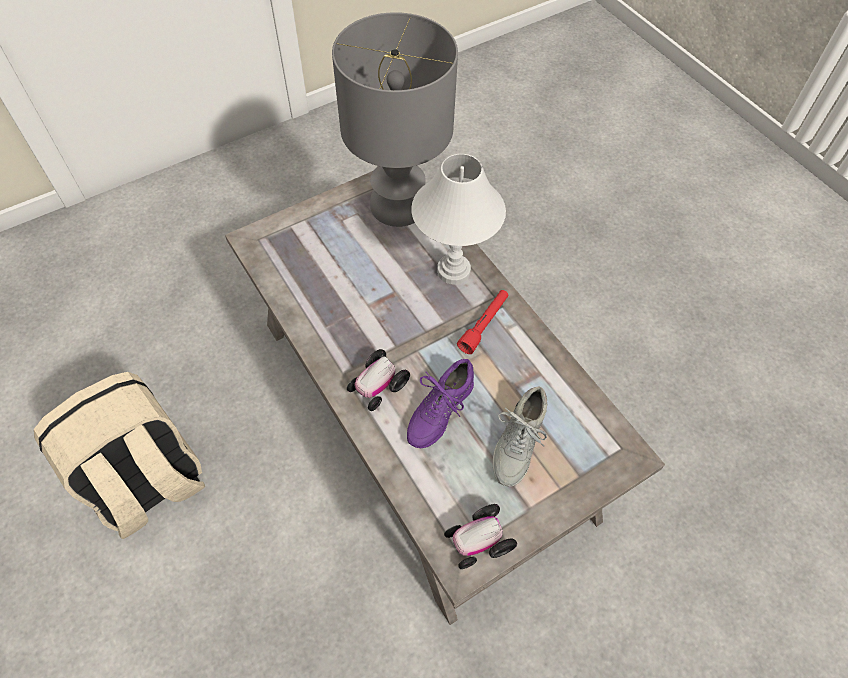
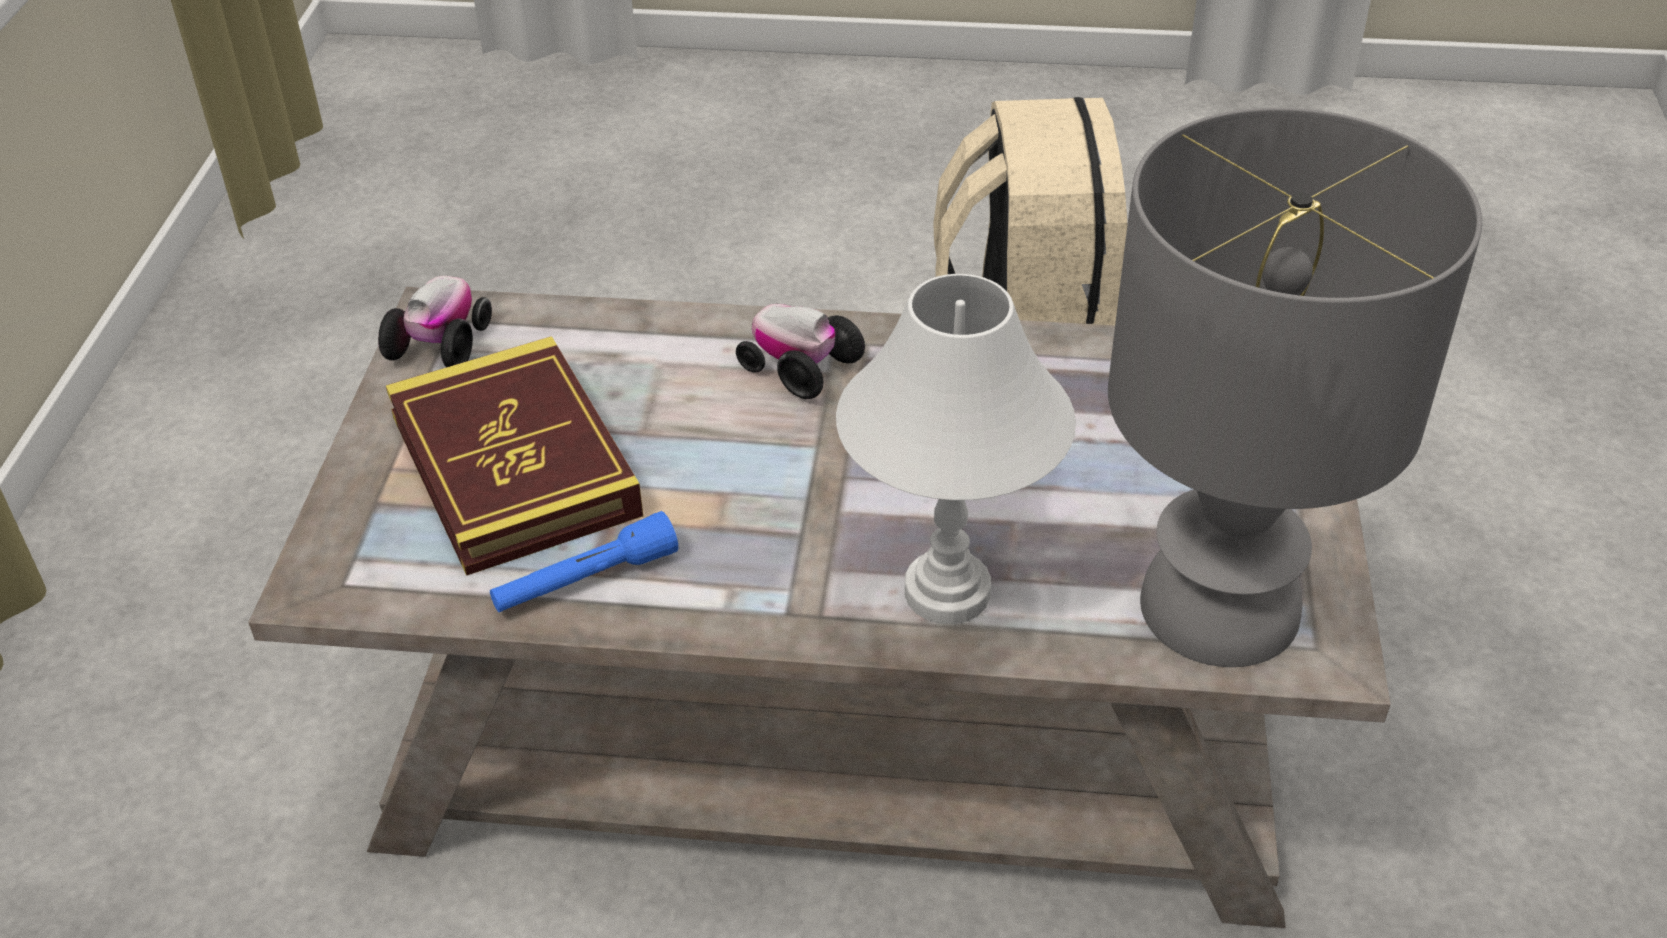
camera: 130 degrees right, 15 degrees down
(378, 386) = (799, 368): toy car -> toy car turned 45 degrees counterclockwise
(439, 411) = (676, 410): purple shoe -> none
(484, 325) = (774, 560): red flashlight -> none
(517, 443) = (514, 465): grey shoe -> book
(545, 372) = (585, 581): none -> blue flashlight

